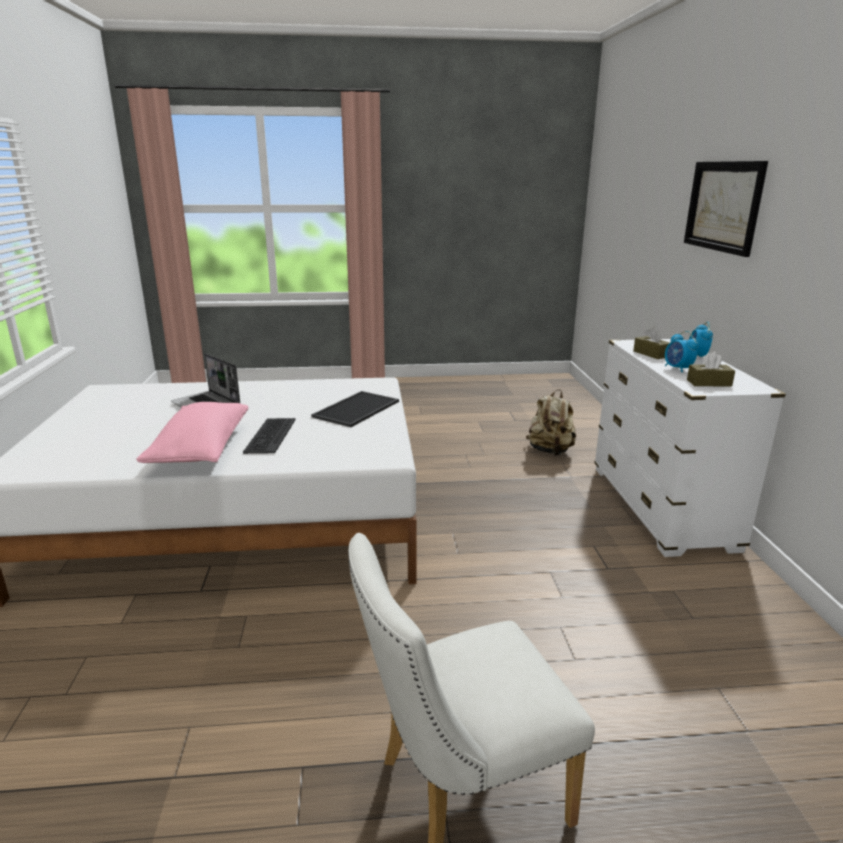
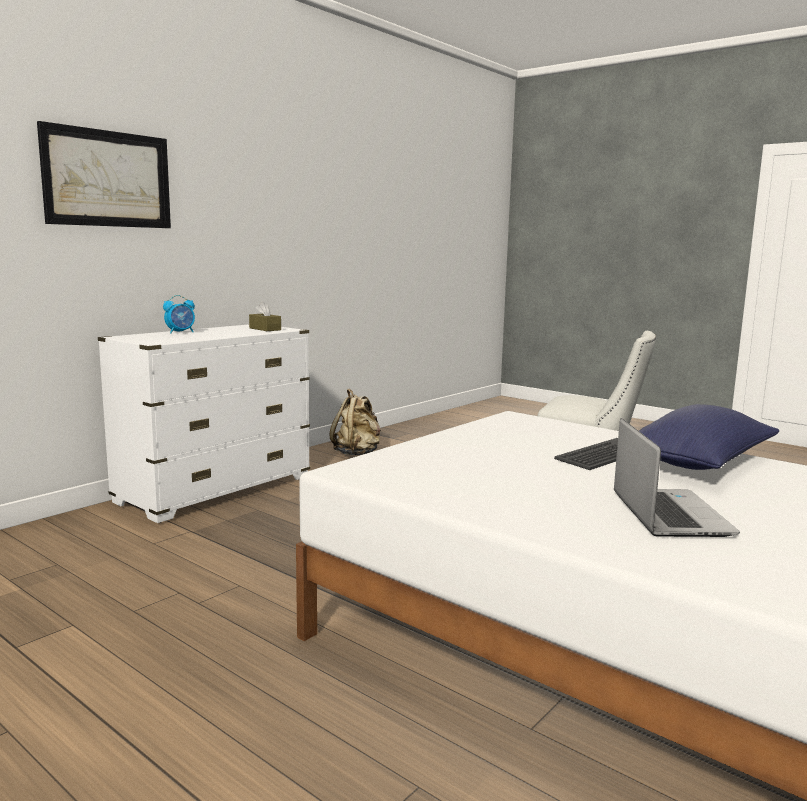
camera: 135 degrees left, 10 degrees down
(200, 449) = (700, 463): pink pillow -> blue pillow
(357, 409) = (459, 450): tray -> none
(550, 451) = (116, 558): beige backpack -> beige backpack (357, 453)
(651, 354) = (193, 337): brown tissue box -> none
(677, 369) = (236, 333): alarm clock -> none

